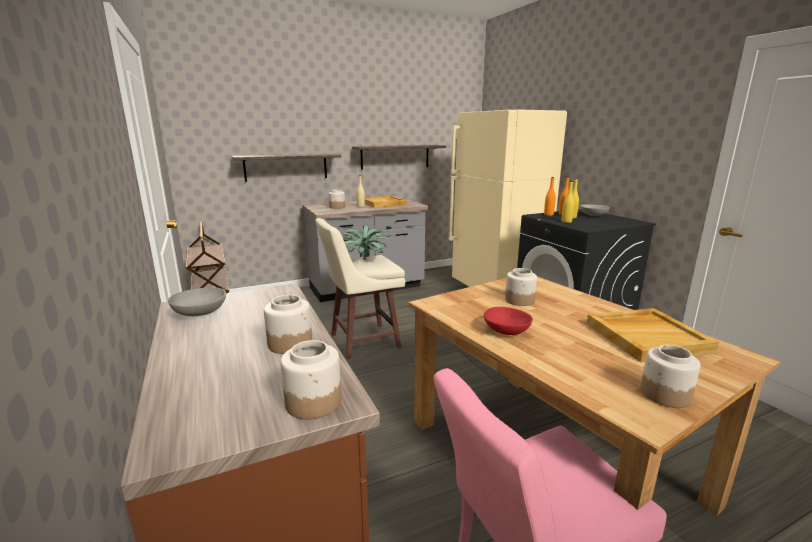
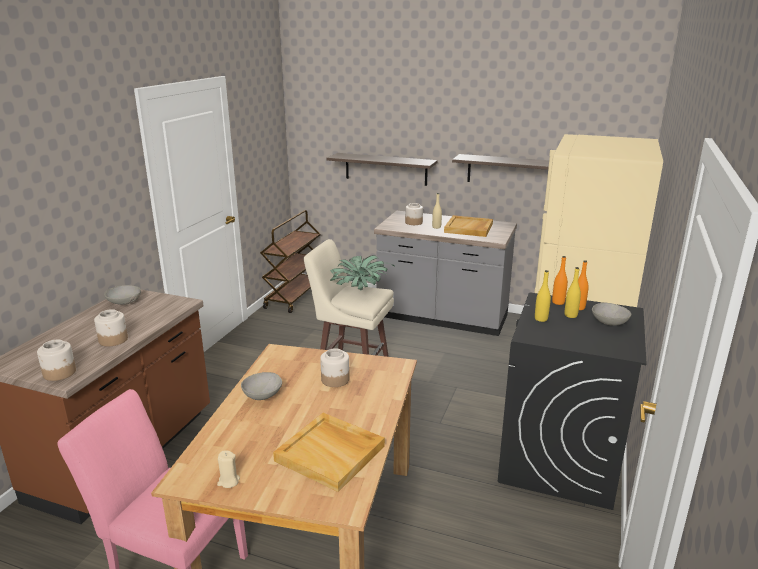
camera: 45 degrees right, 5 degrees up
(505, 331) = (262, 395): red bowl -> grey bowl
(664, 394) = (228, 481): jar -> beige candle

